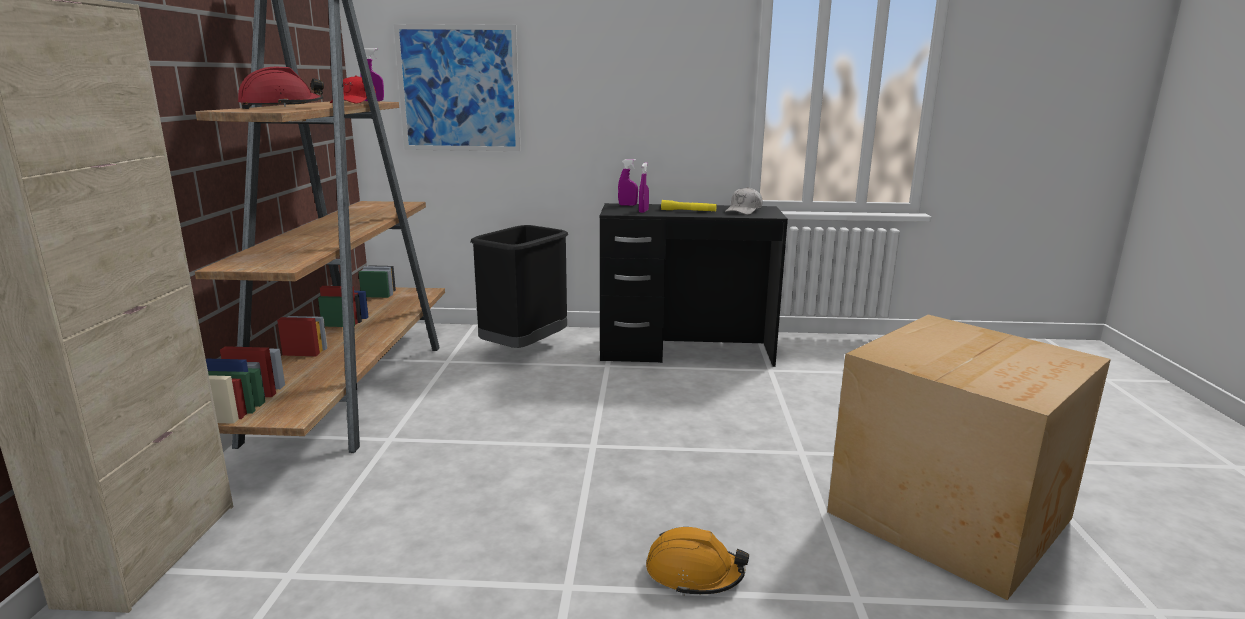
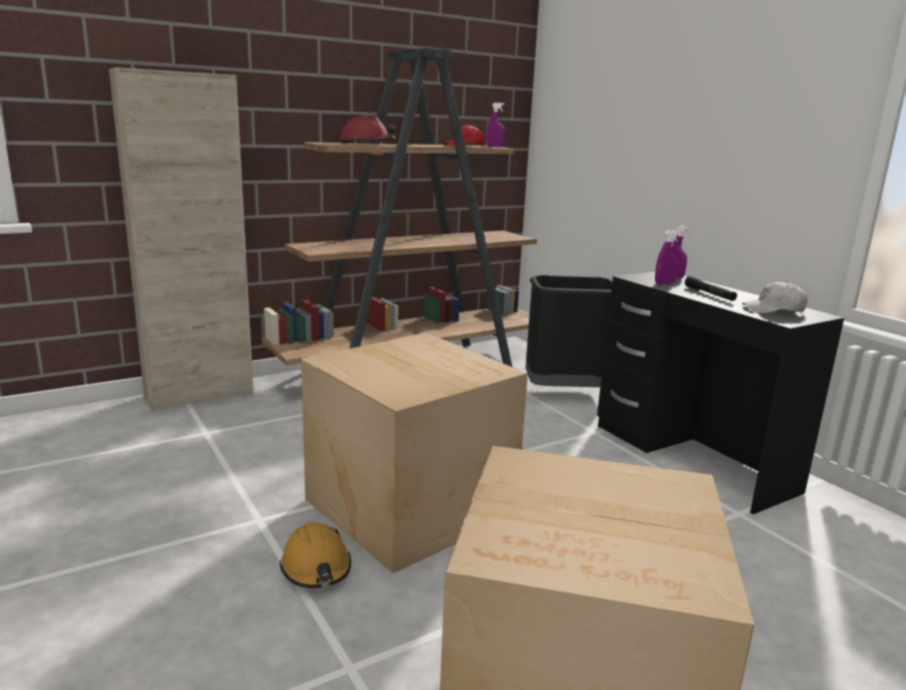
camera: 55 degrees right, 0 degrees up
(459, 89) = (593, 141): picture -> none
(633, 486) = (410, 505): none -> cardboard box
(688, 211) = (709, 294): yellow flashlight -> black flashlight

